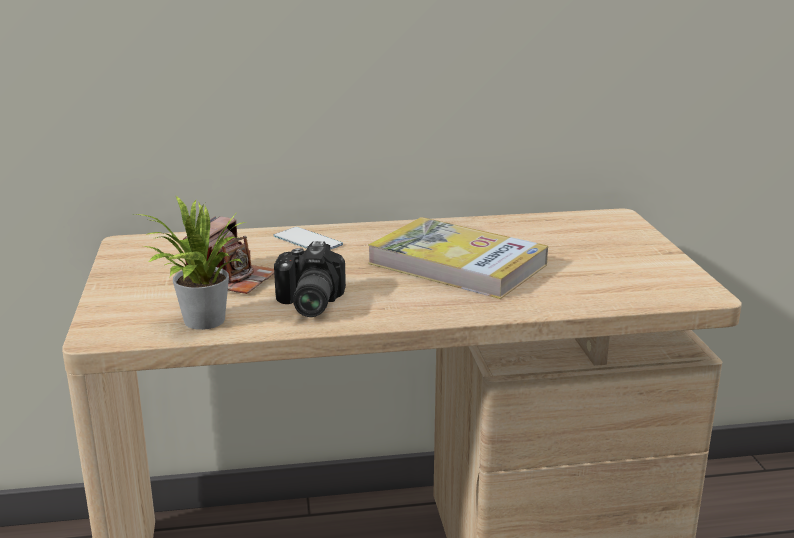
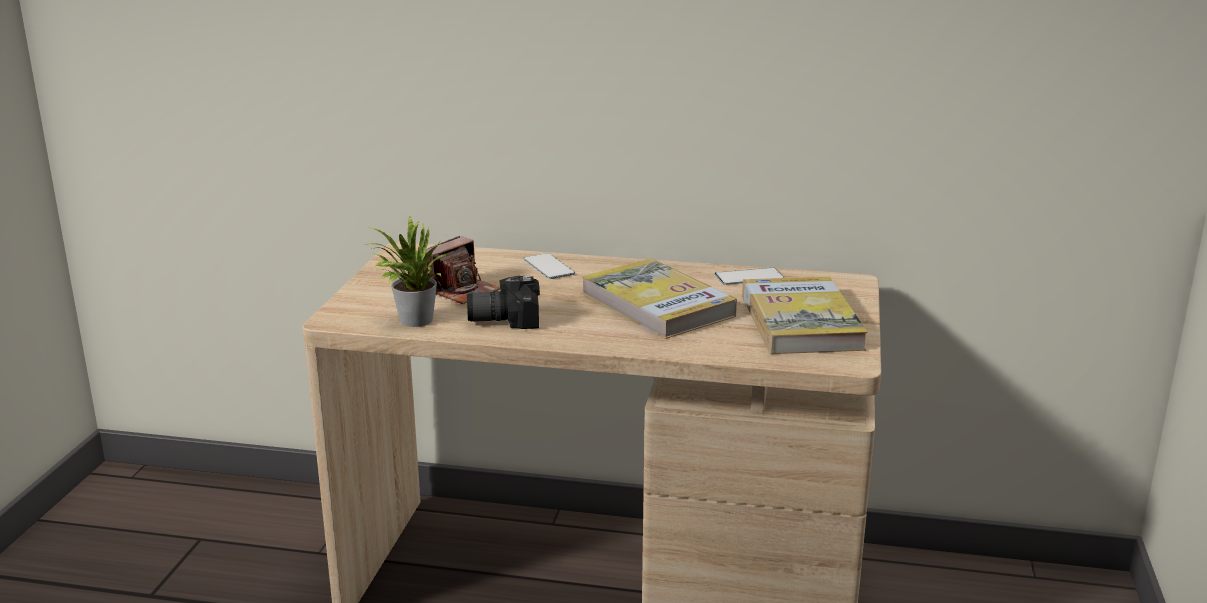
camera: 20 degrees right, 0 degrees up
(306, 304) = (503, 319): camera -> camera turned 60 degrees clockwise
(518, 224) = (749, 277): none -> phone
(613, 261) = (800, 322): none -> book

